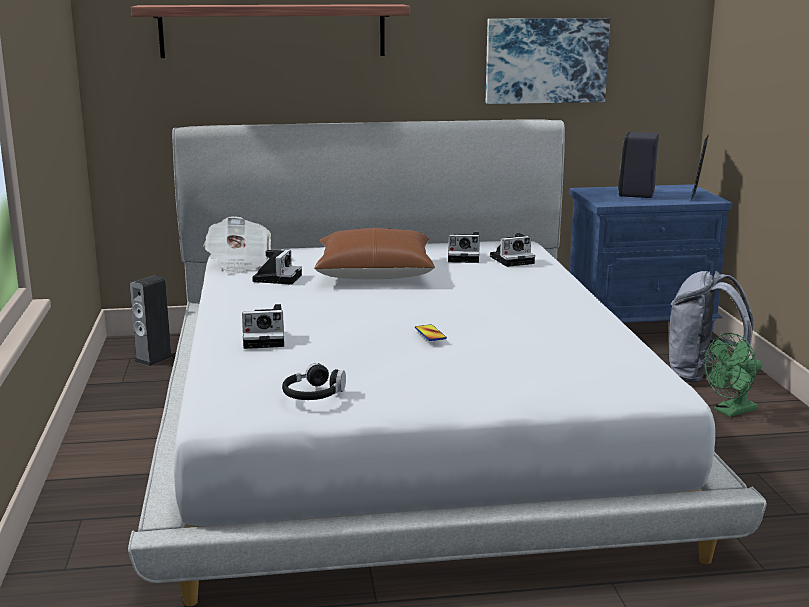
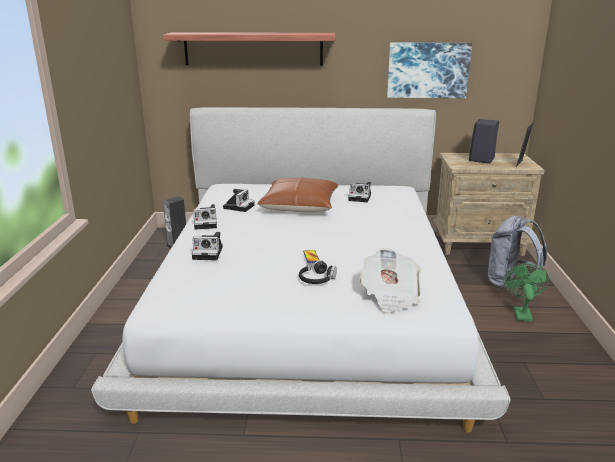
camera: 10 degrees right, 5 degrees up
(239, 264) = (221, 194): newspaper -> newspaper (390, 296)
(314, 394) = (216, 300): black headphones -> black headphones (317, 279)
(513, 260) = (390, 201): camera -> camera (207, 223)
(639, 328) = (479, 244): blue nightstand -> beige nightstand
(731, 411) = (521, 312): green fan -> green fan turned 120 degrees clockwise

